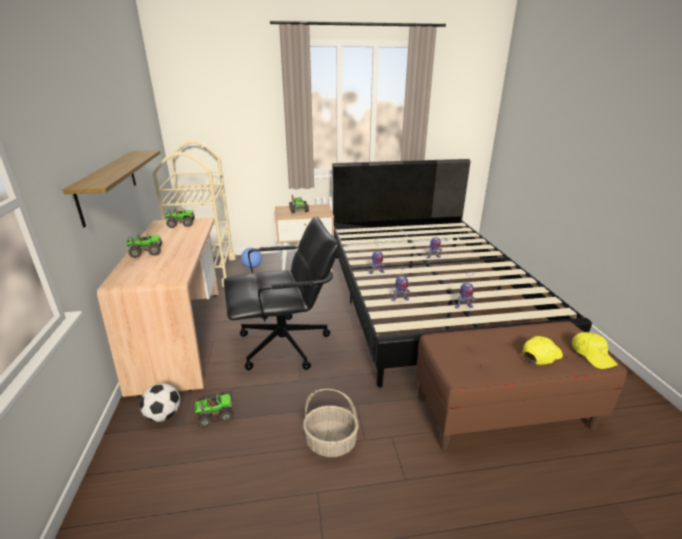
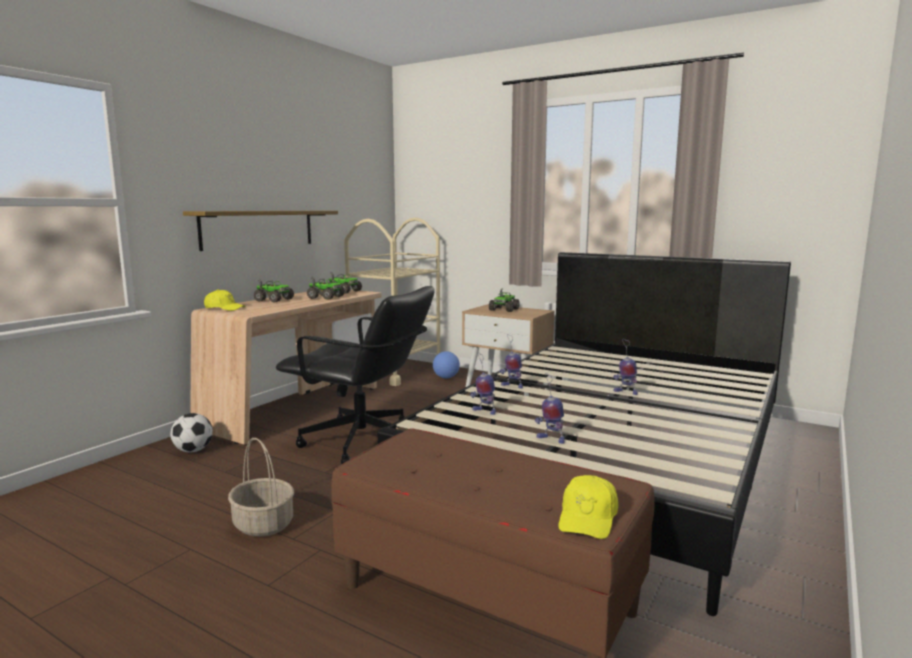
camera: 40 degrees right, 15 degrees down
(214, 414) = (223, 464): toy truck -> toy truck (325, 297)
(541, 355) = (507, 489): yellow cap -> yellow cap (224, 308)

